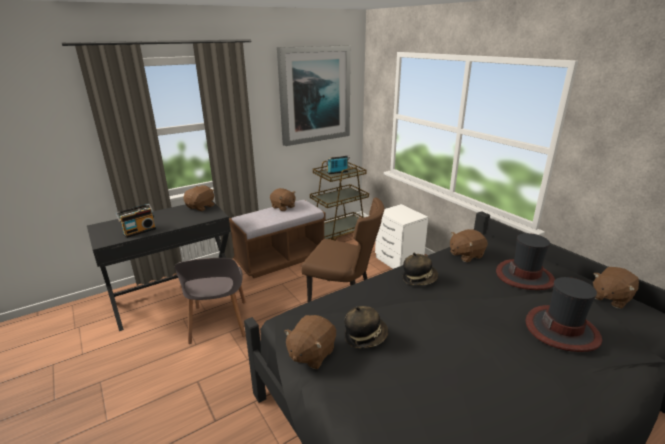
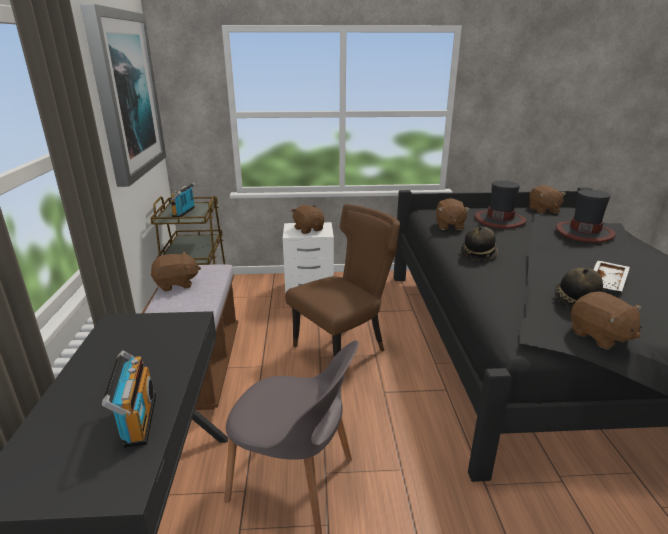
camera: 60 degrees left, 0 degrees up
(201, 207) = (129, 328): brown plush toy -> brown plush toy (308, 229)
(430, 354) = (608, 282): none -> white tray

